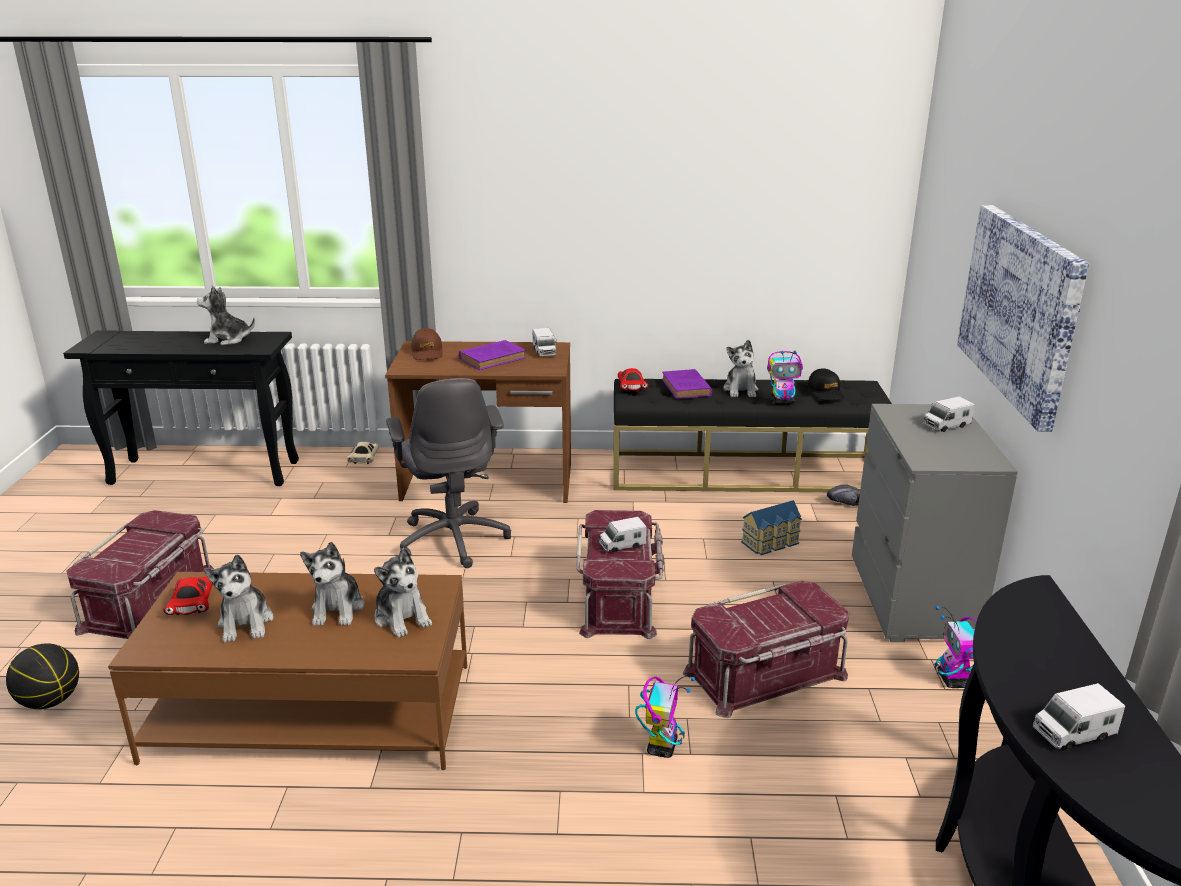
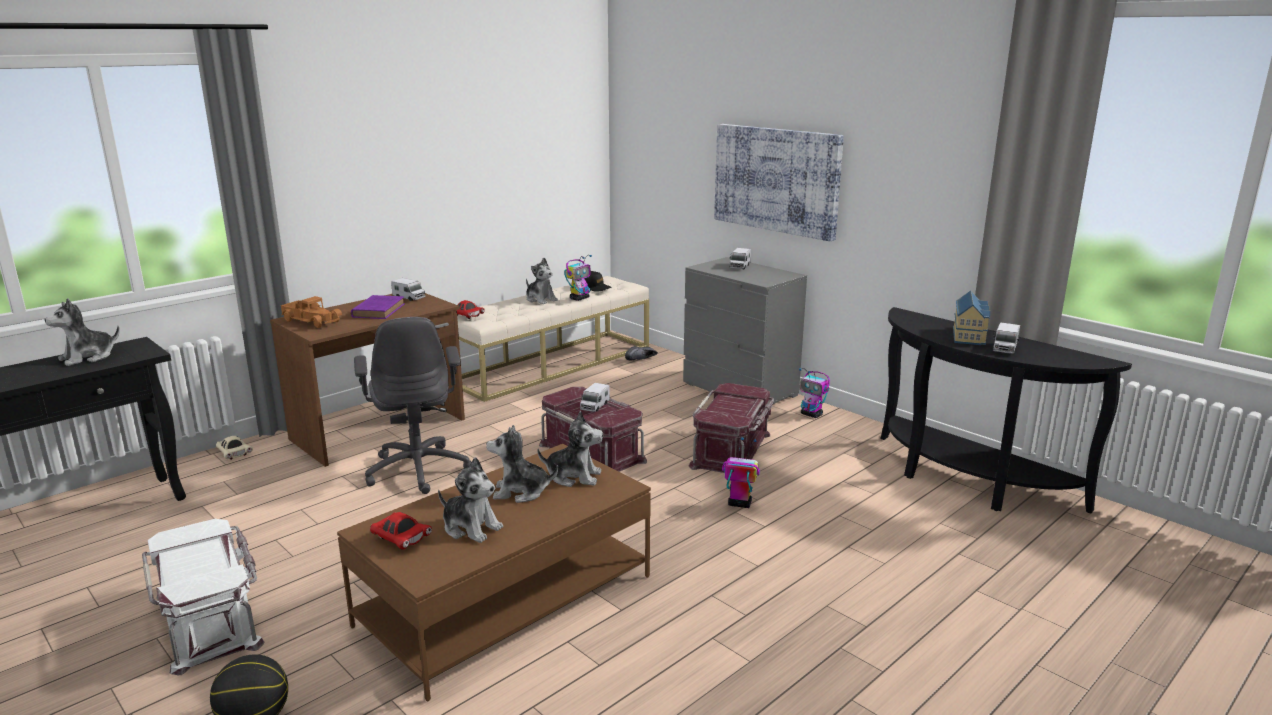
camera: 45 degrees left, 5 degrees down
(149, 600) = (210, 619): red storage box -> white storage box
(338, 609) = (520, 492): plush toy -> plush toy turned 135 degrees clockwise
(427, 352) = (312, 320): brown cap -> toy truck
(454, 538) = (418, 469): grey office chair -> grey office chair turned 45 degrees clockwise
(662, 746) = (739, 504): toy robot -> toy robot turned 45 degrees counterclockwise
(686, 388) = (505, 307): purple book -> none
(745, 472) = (552, 364): black bench -> beige bench
(772, 543) = (630, 392): toy house -> toy house (970, 336)

